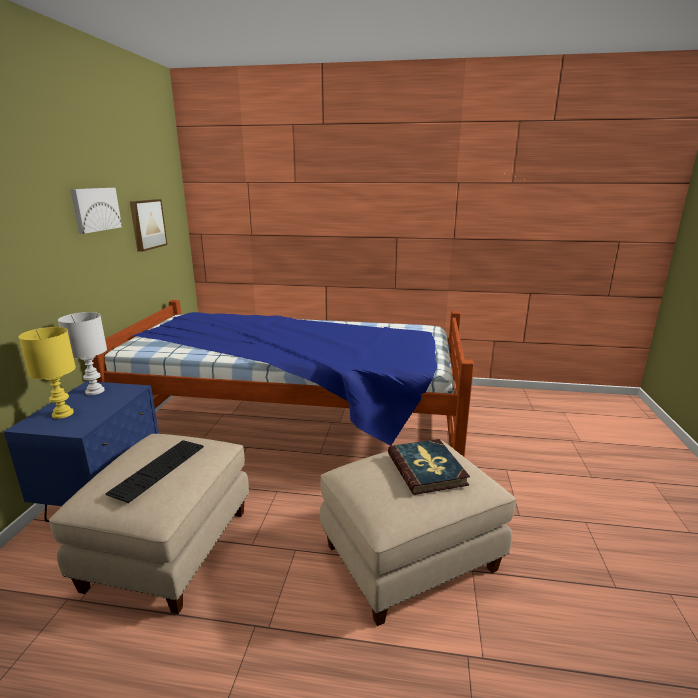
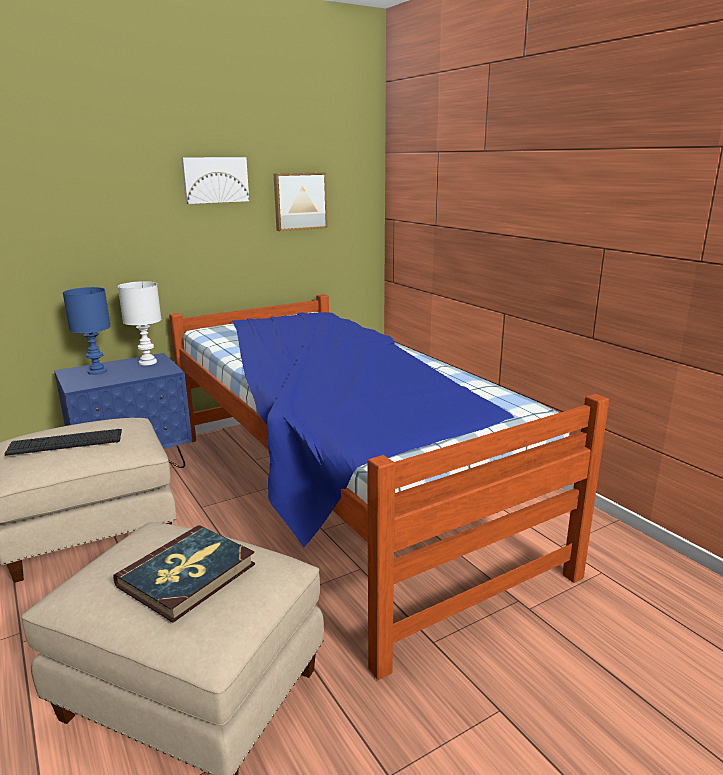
camera: 50 degrees right, 0 degrees up
(63, 413) = (98, 371): yellow table lamp -> blue table lamp

